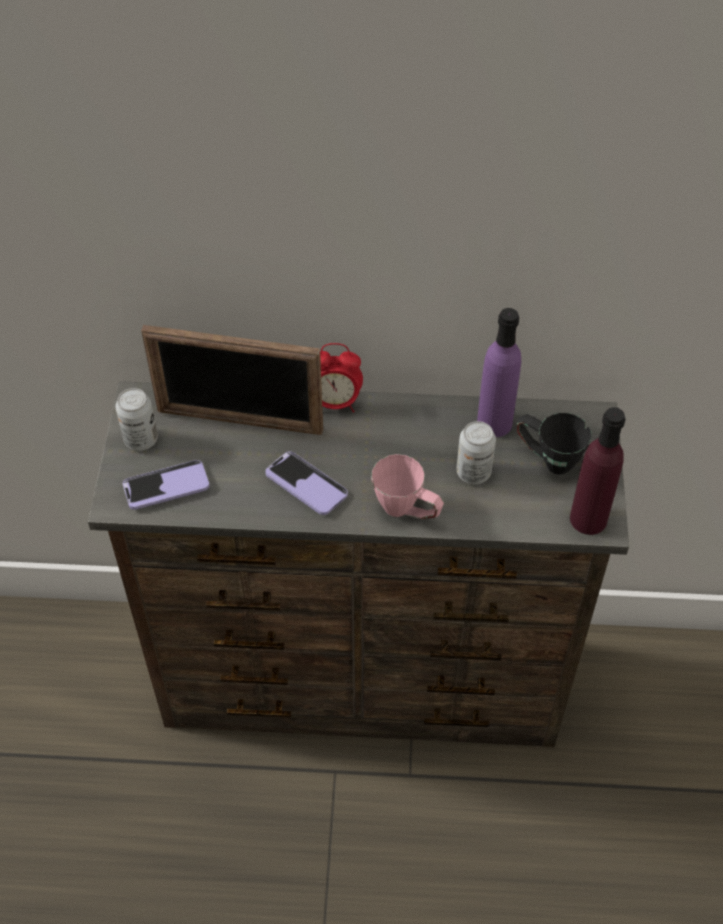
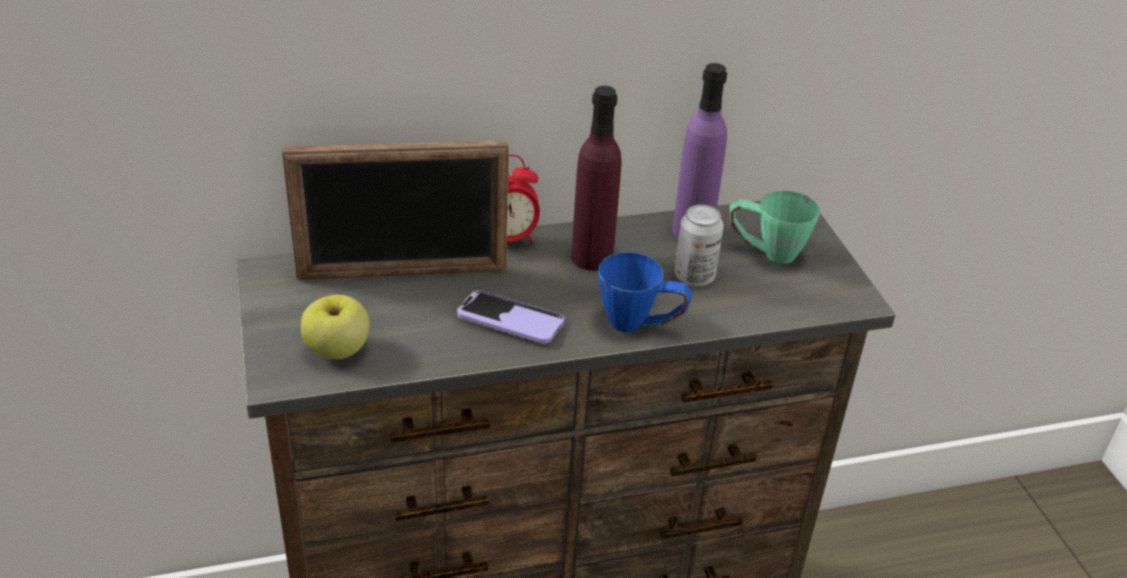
camera: 20 degrees left, 15 degrees down
(141, 439) = (286, 310): can -> none
(166, 486) = (337, 350): phone -> apple
(407, 512) = (640, 325): pink mug -> blue mug
(547, 459) = (766, 253): black mug -> green mug
(588, 519) = (839, 297): purple bottle -> purple bottle (592, 257)

